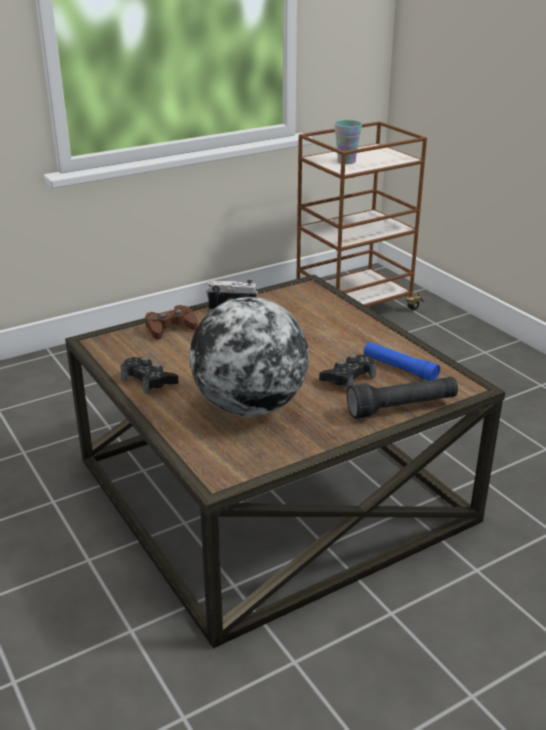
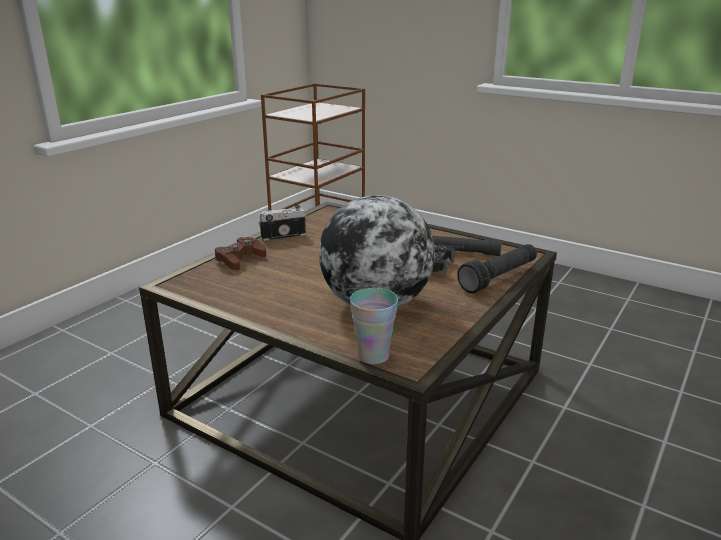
camera: 25 degrees left, 5 degrees down
(149, 381) = (262, 304): black game controller -> none
(346, 161) = (306, 113): cup -> cup (373, 356)
(399, 368) = (464, 252): blue flashlight -> black flashlight

